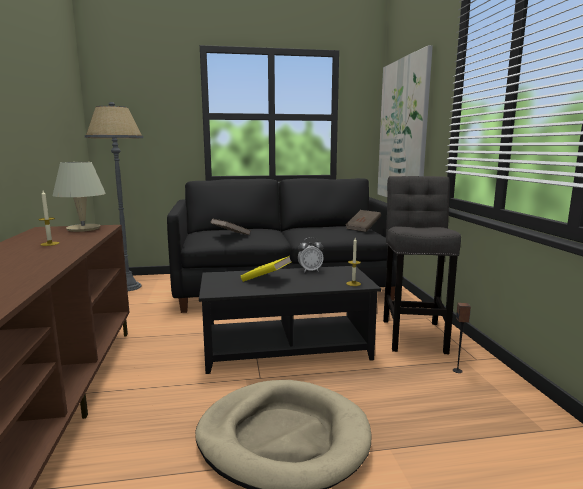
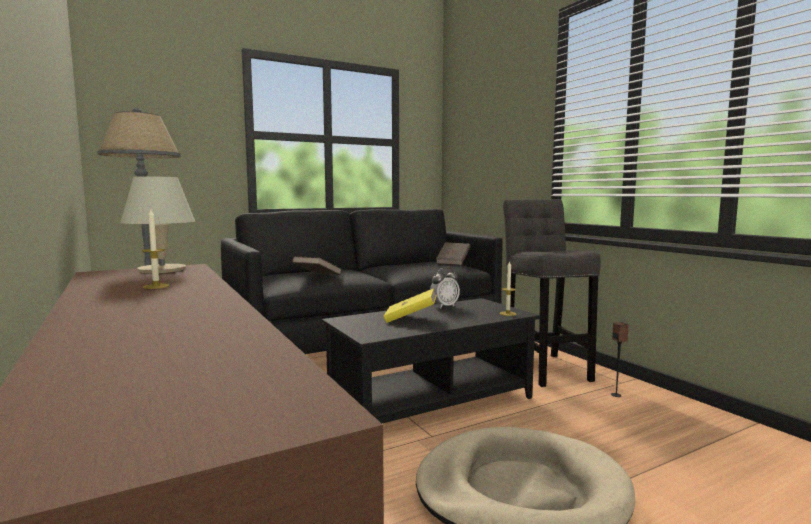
camera: 20 degrees left, 5 degrees down
(402, 131) = (478, 157): picture -> none

